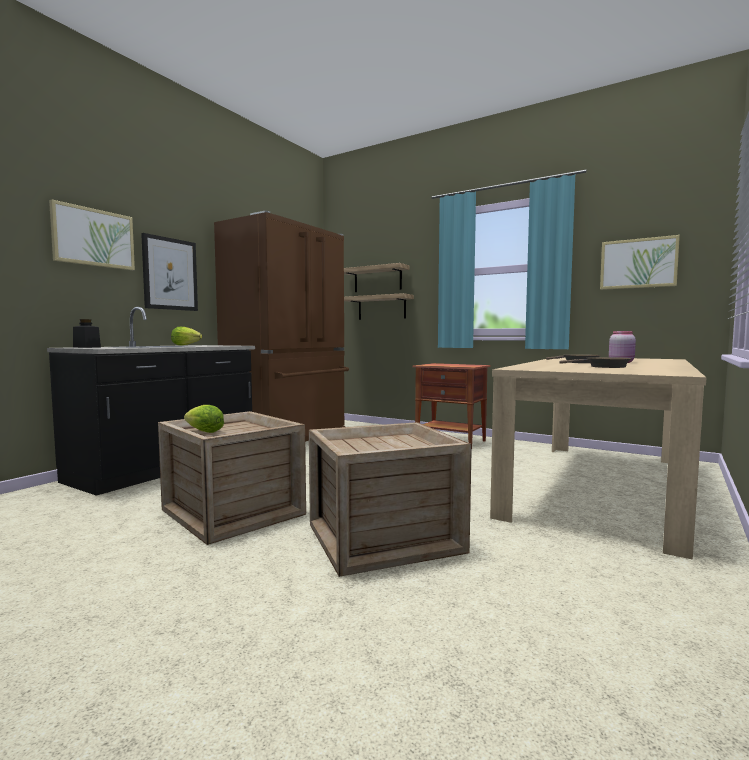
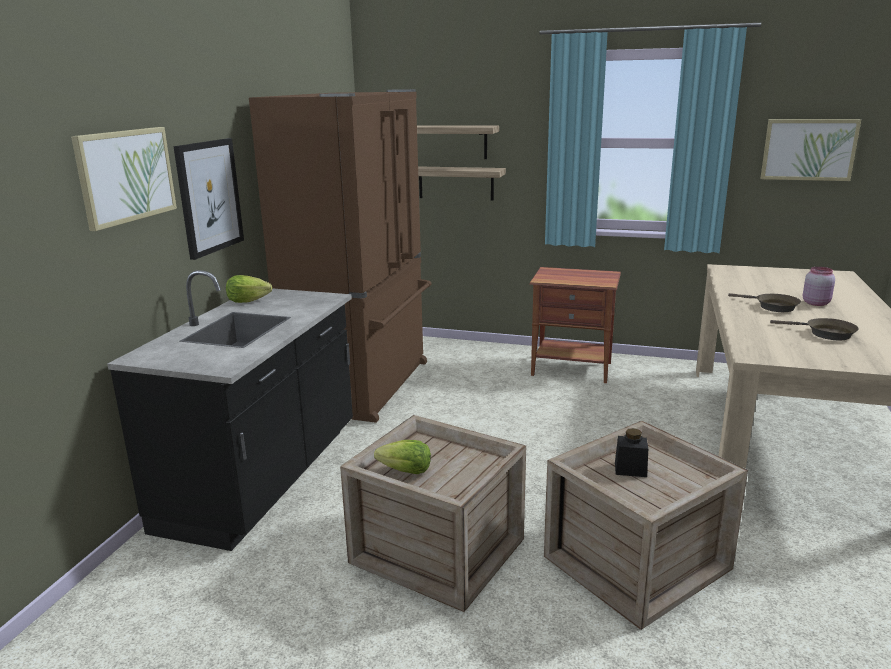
camera: 15 degrees left, 15 degrees up
(87, 347) = (166, 354): black jar -> black jar (630, 469)

